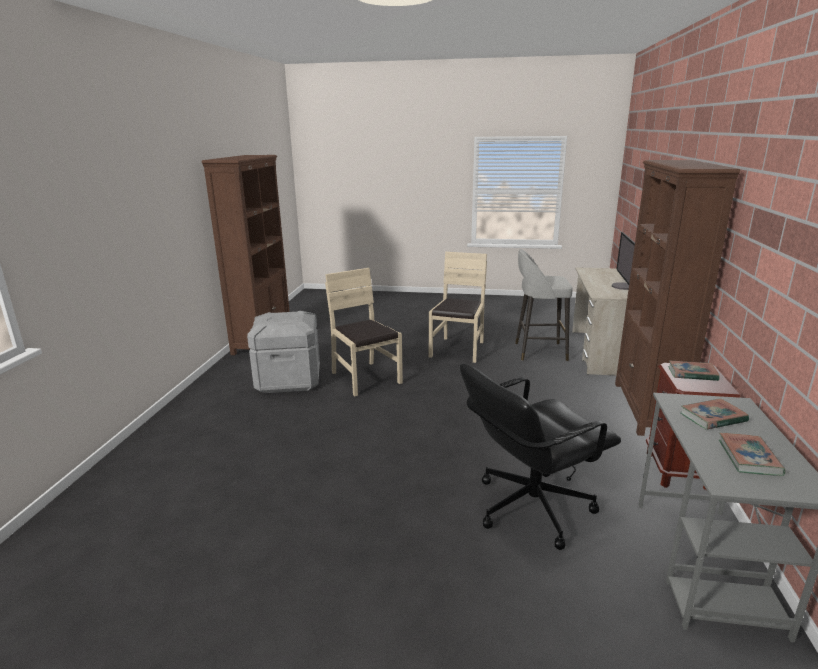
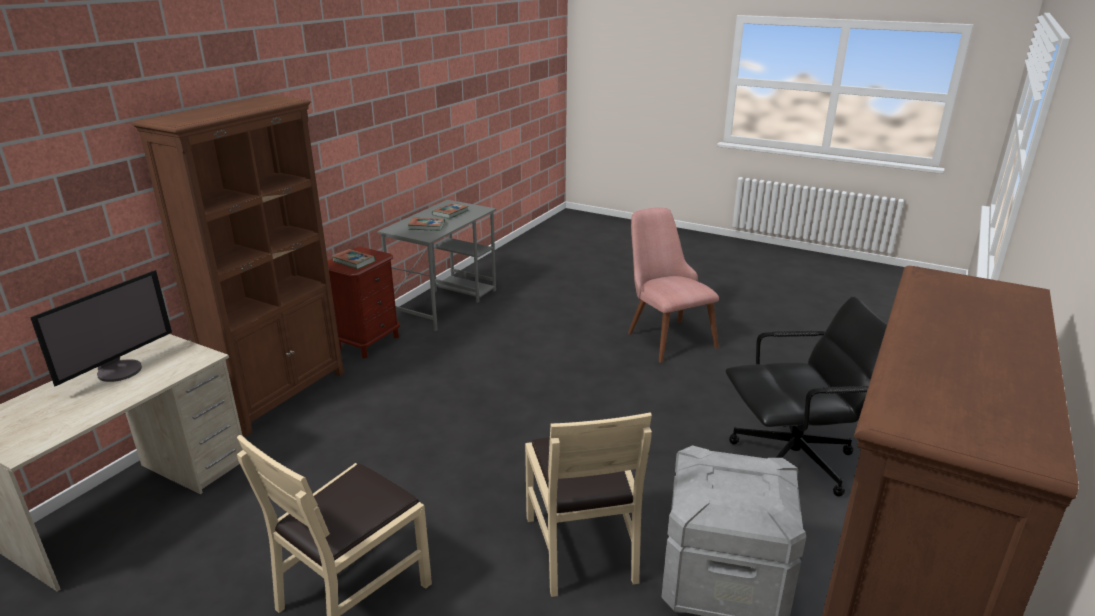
camera: 160 degrees left, 5 degrees up
(347, 579) = (664, 335): none -> pink chair
(530, 507) = (512, 344): black office chair -> black office chair (794, 461)
(538, 351) = (225, 540): grey stool -> none

